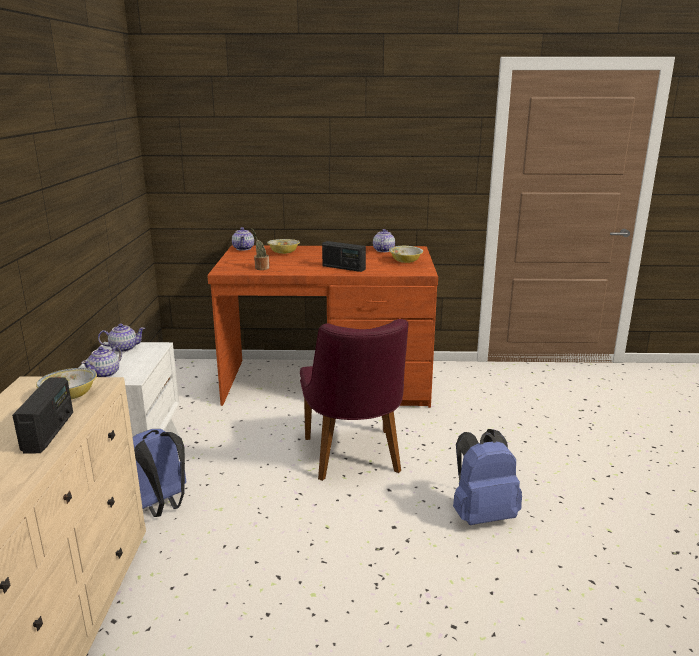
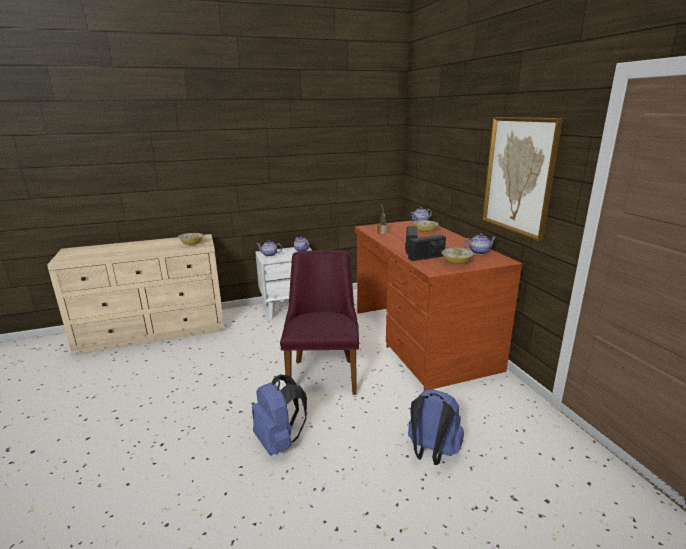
camera: 70 degrees right, 0 degrees up
(49, 432) = (158, 249): radio -> radio (426, 257)
(159, 506) = (249, 326): blue backpack -> blue backpack (431, 453)
(354, 459) = (323, 372): purple chair -> purple chair turned 120 degrees clockwise
(403, 161) = (519, 176): none -> picture

